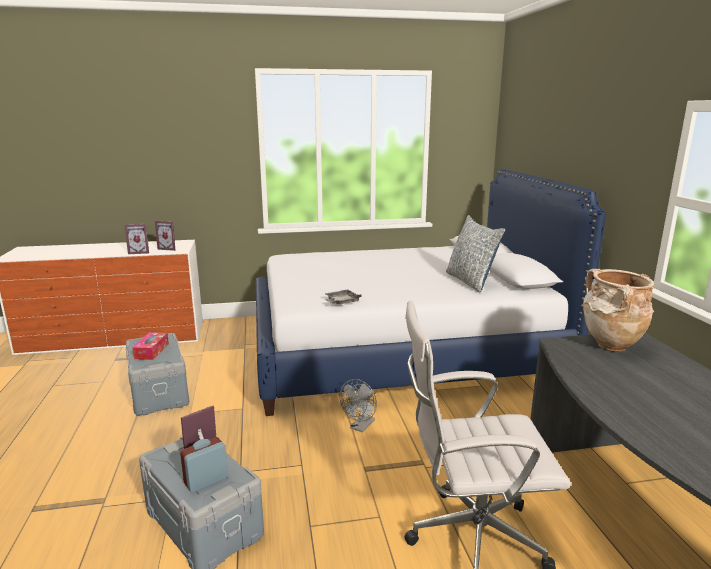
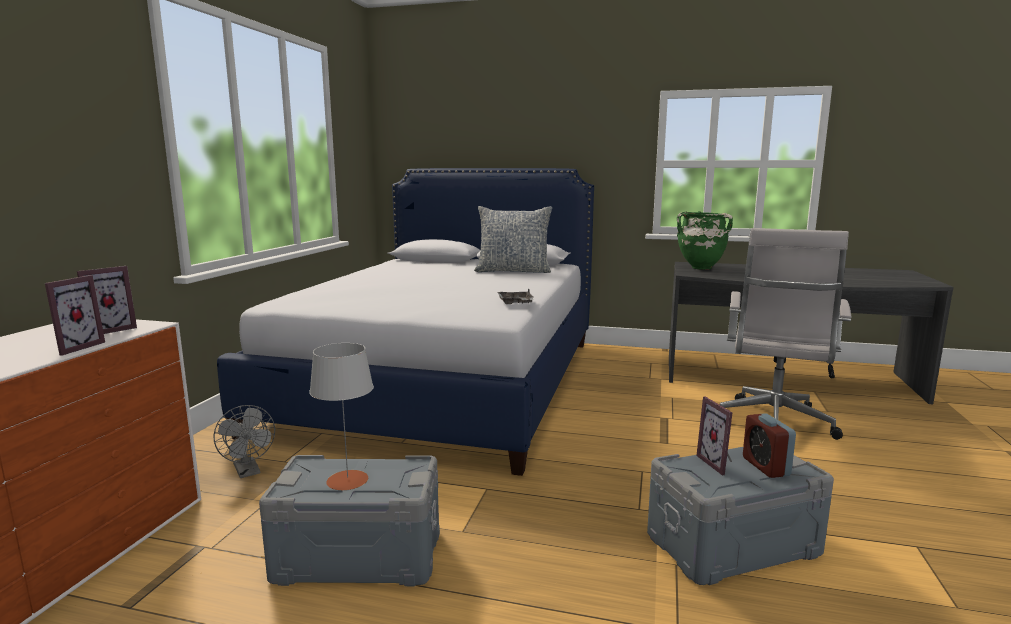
camera: 65 degrees left, 5 degrees down
(151, 351) = (347, 480): tissue box -> grey table lamp
(360, 427) = (587, 430): grey fan -> grey fan (248, 472)
(610, 346) = (699, 268): beige vase -> green vase

